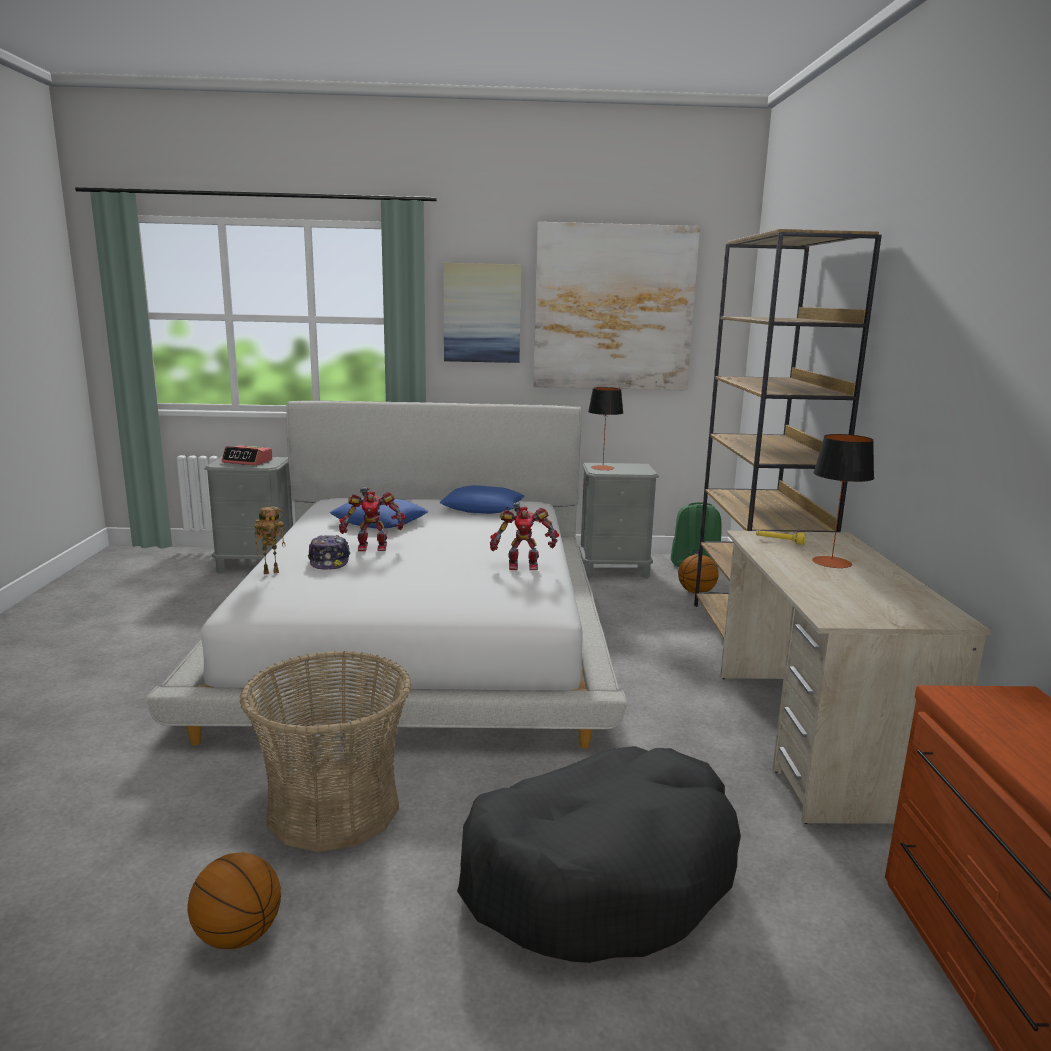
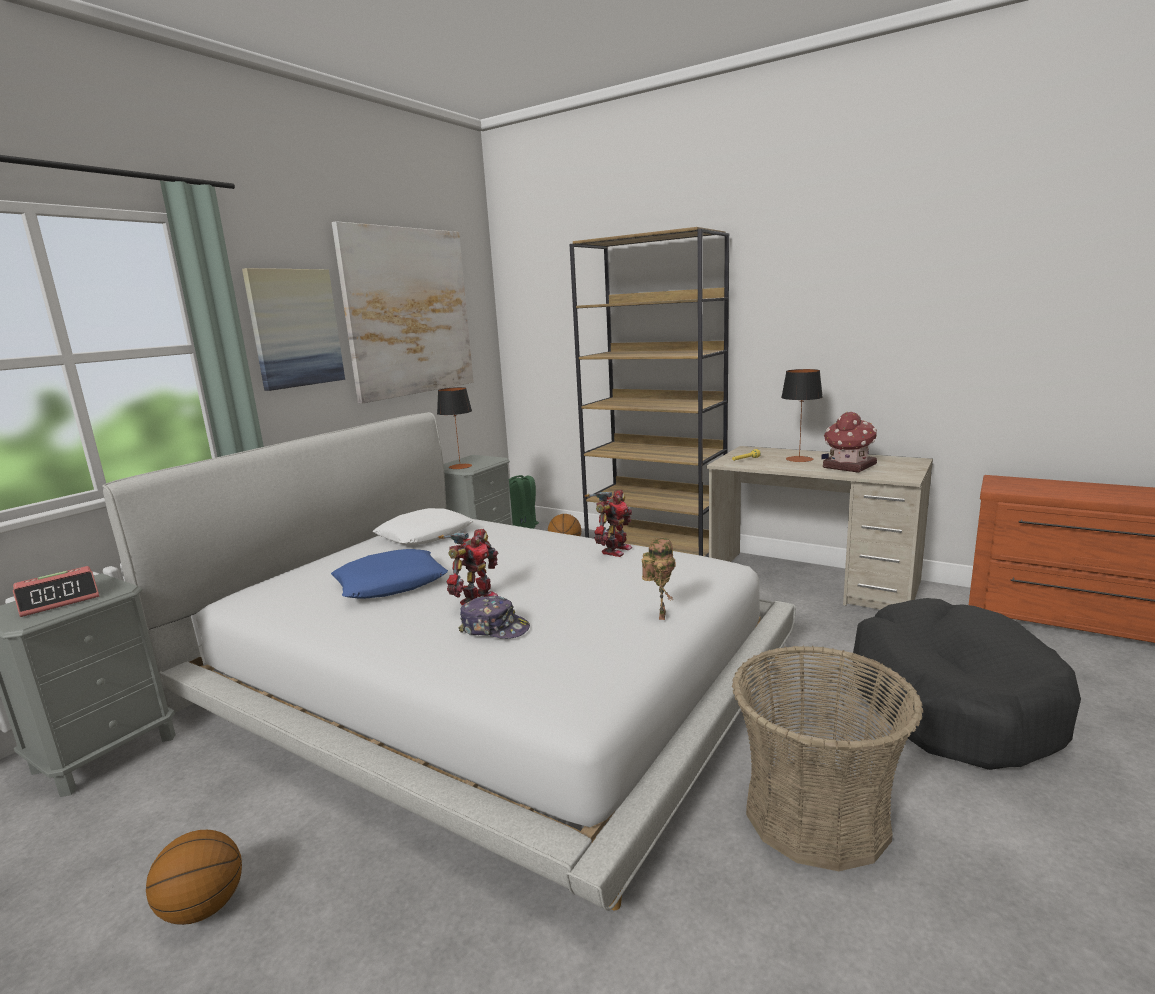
camera: 55 degrees left, 0 degrees up
(238, 935) = (1026, 927): basketball -> basketball (203, 908)
(272, 572) = (483, 668): toy robot -> toy robot (660, 615)
(483, 508) = (425, 535): blue pillow -> white pillow
(839, 587) = (848, 466): none -> toy house

